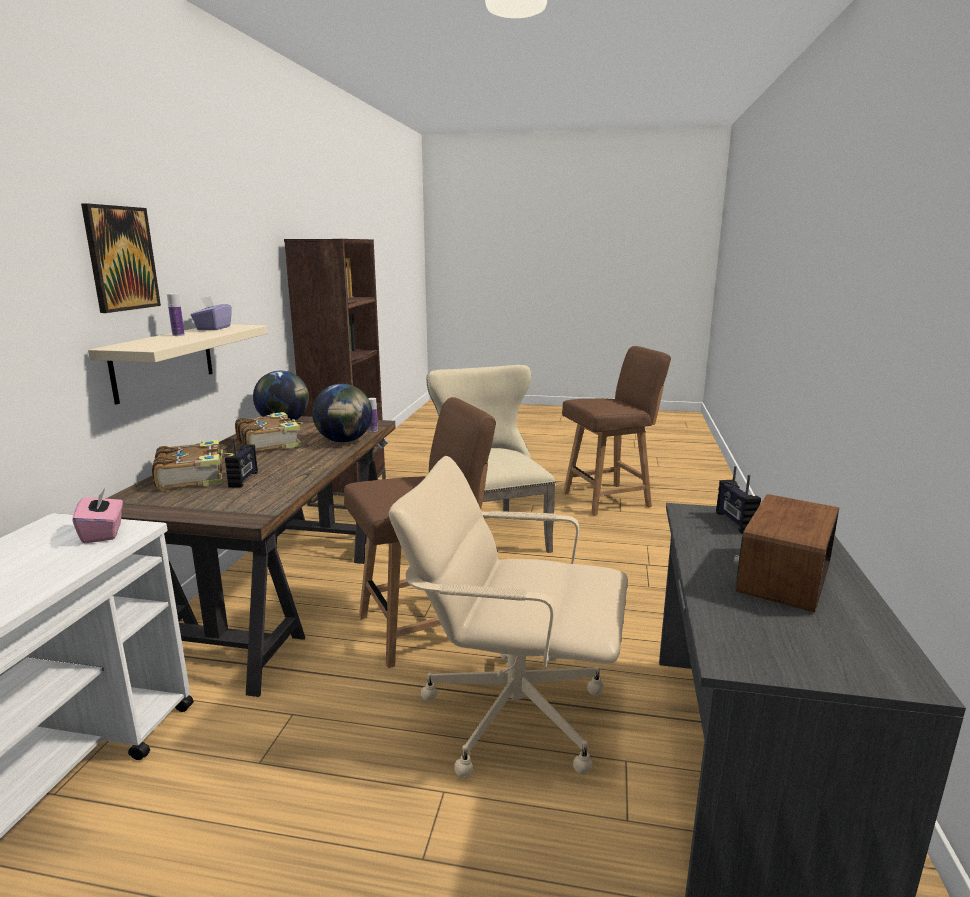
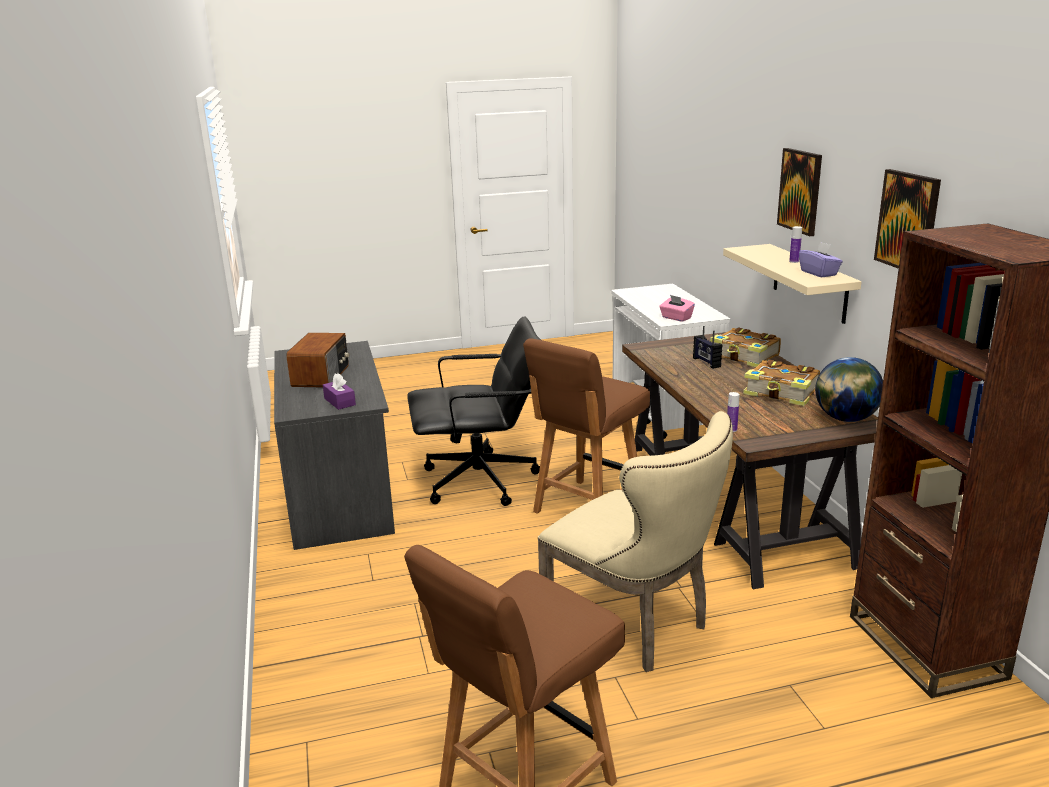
camera: 155 degrees right, 5 degrees up
(236, 255) = (908, 221): none -> picture
(344, 441) = (725, 409): globe -> none
(512, 713) = (481, 481): beige office chair -> black office chair
(734, 522) = (339, 401): radio -> purple tissue box

